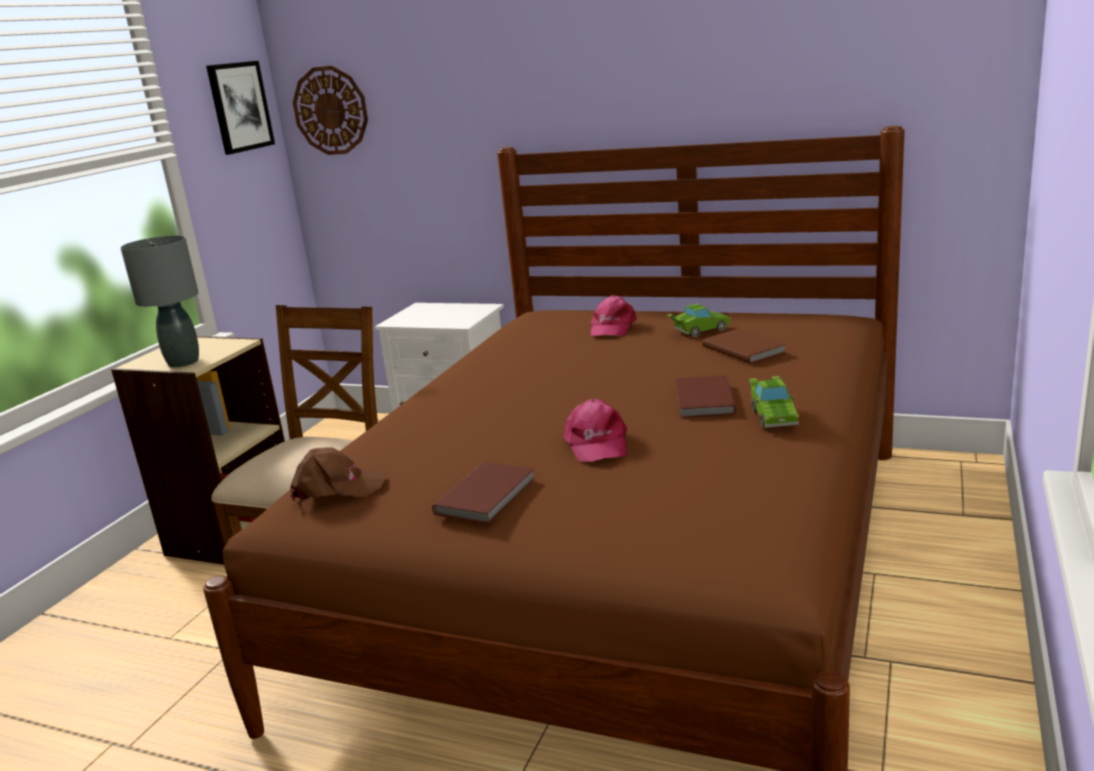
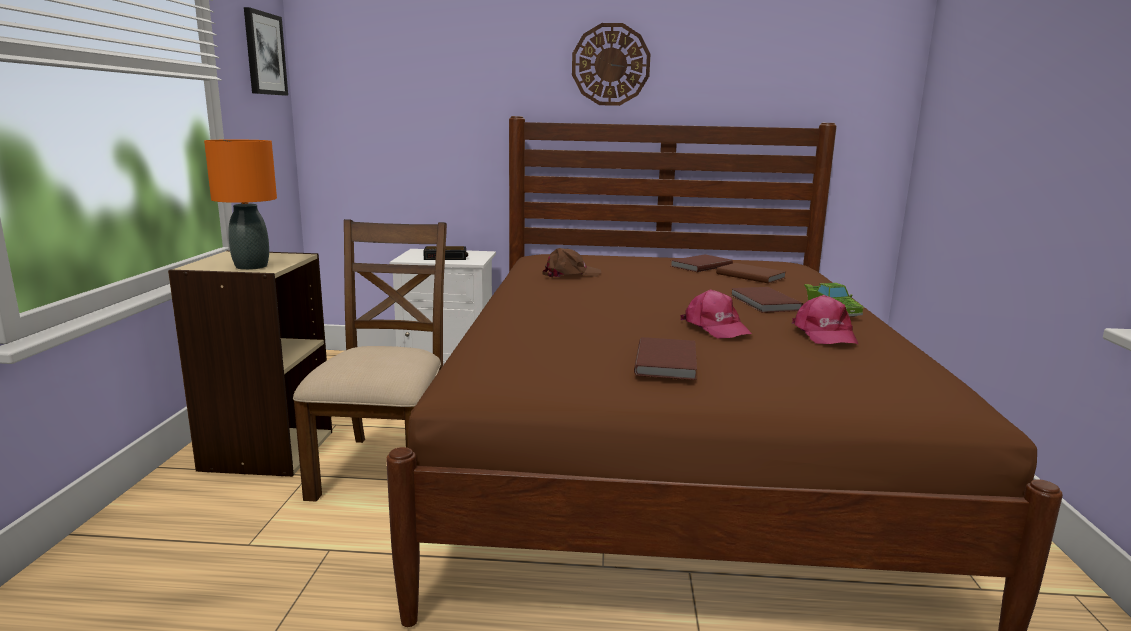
camera: 20 degrees left, 5 degrees down
(183, 362) = (250, 266): grey table lamp -> orange table lamp
(331, 110) = (345, 72): wall clock -> wall clock (610, 65)
(337, 488) = (510, 360): brown cap -> brown cap (570, 274)
(439, 317) = (446, 257): none -> alarm clock
(612, 327) = (624, 262): pink cap -> pink cap (824, 334)
(699, 331) = (699, 266): green toy car -> brown book

